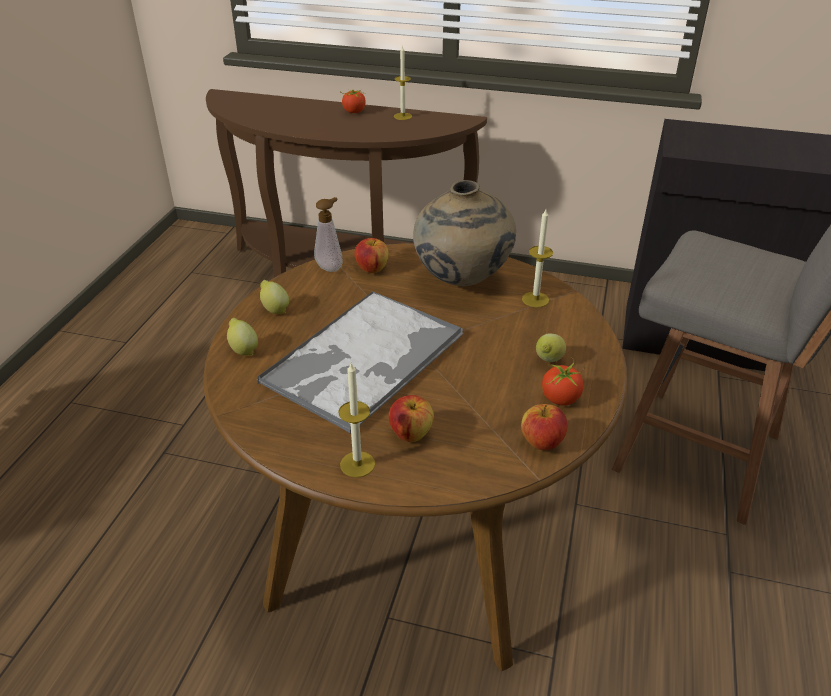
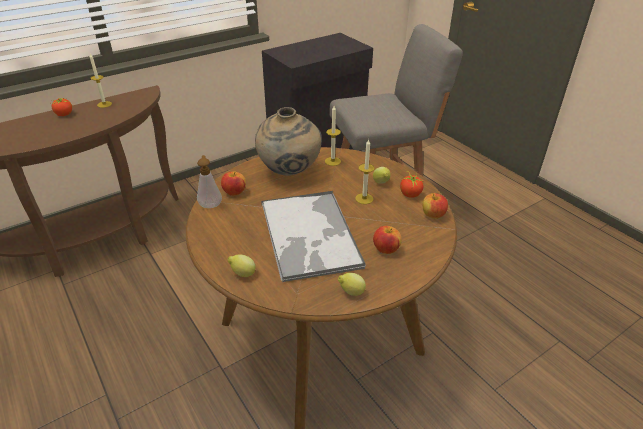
camera: 50 degrees left, 0 degrees up
(274, 309) = (220, 244): lemon -> lemon (351, 292)
(357, 464) = (389, 278): candle -> candle (364, 198)

